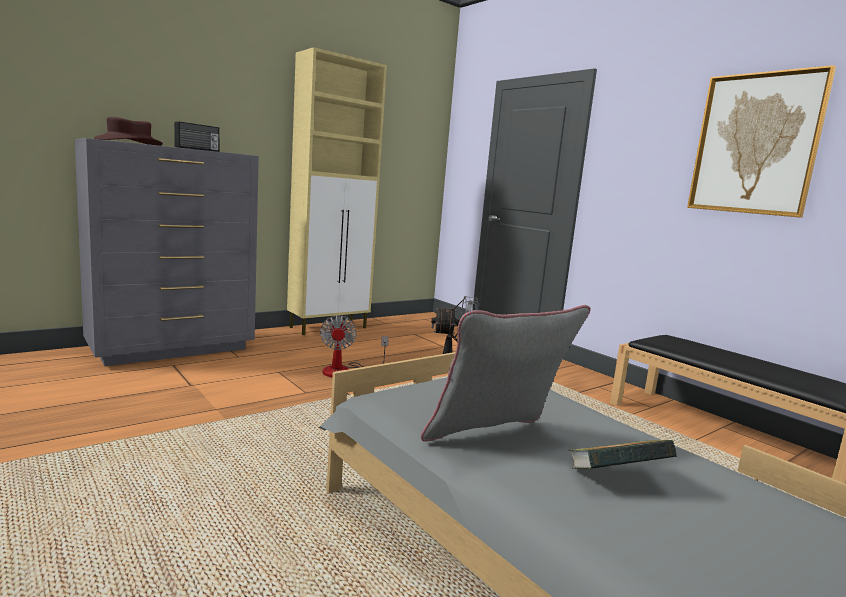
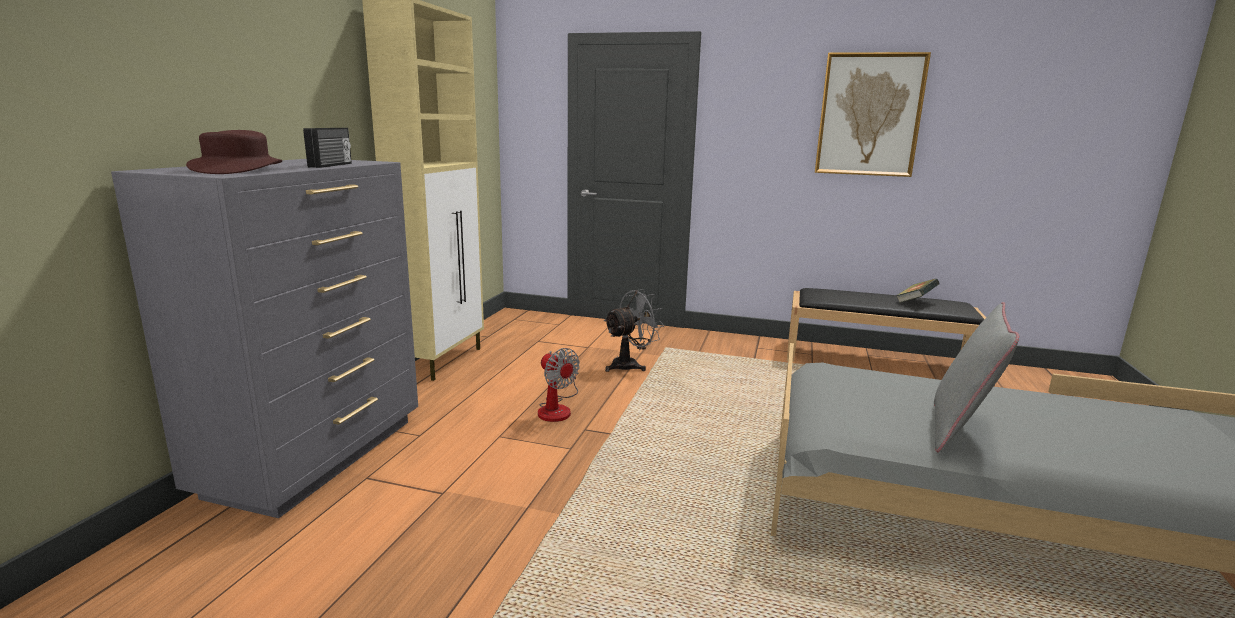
camera: 35 degrees left, 5 degrees up
(615, 480) = (1050, 428): book -> book (915, 302)

